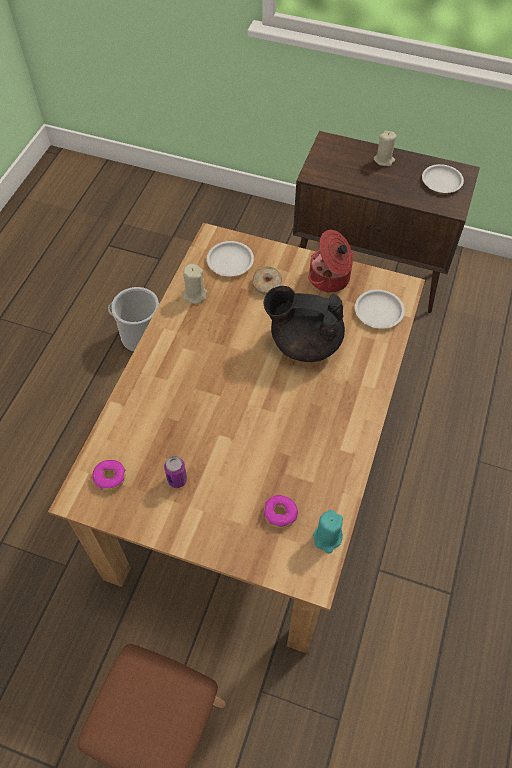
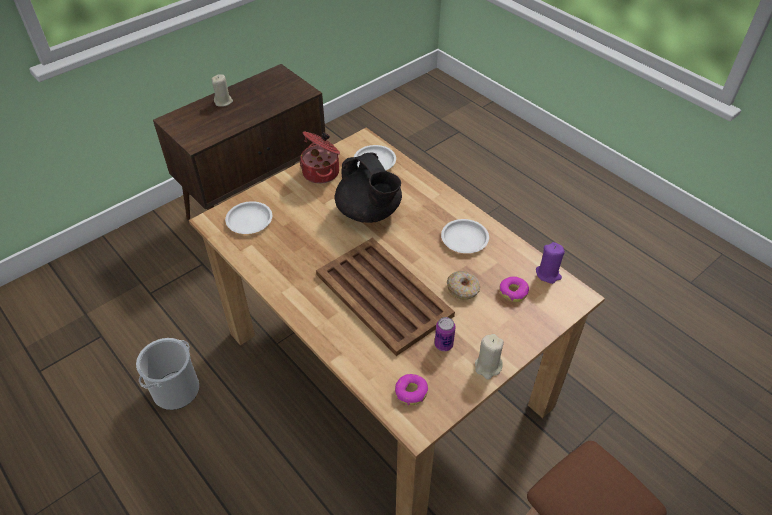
camera: 60 degrees left, 10 degrees down
(194, 295) = (264, 257): beige candle -> beige candle (488, 367)
(206, 405) = (384, 296): none -> brown tray
(267, 284) = (295, 209): donut -> donut (463, 289)
(304, 342) = (369, 212): black teapot -> black teapot turned 75 degrees counterclockwise
(327, 538) = (548, 274): turquoise candle -> purple candle
(441, 181) = (275, 85): white plate -> white plate (464, 239)

